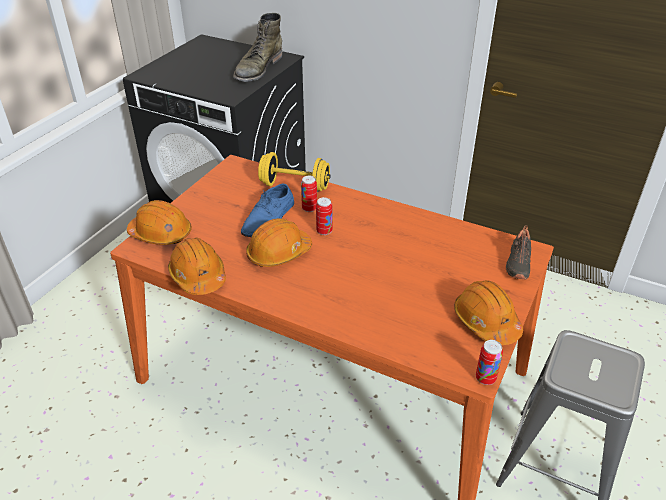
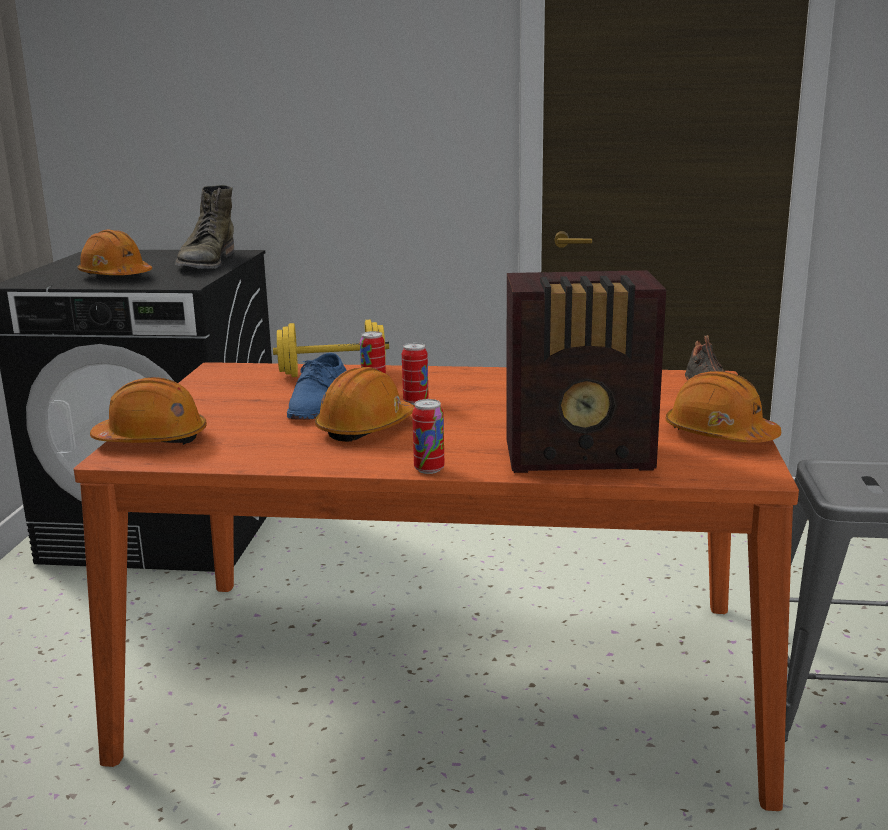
camera: 20 degrees left, 20 degrees down
(198, 276) = (253, 465): orange hard hat -> orange hard hat (115, 277)
(384, 320) = (582, 456): none -> radio
(485, 378) = (771, 477): can -> can (429, 469)

